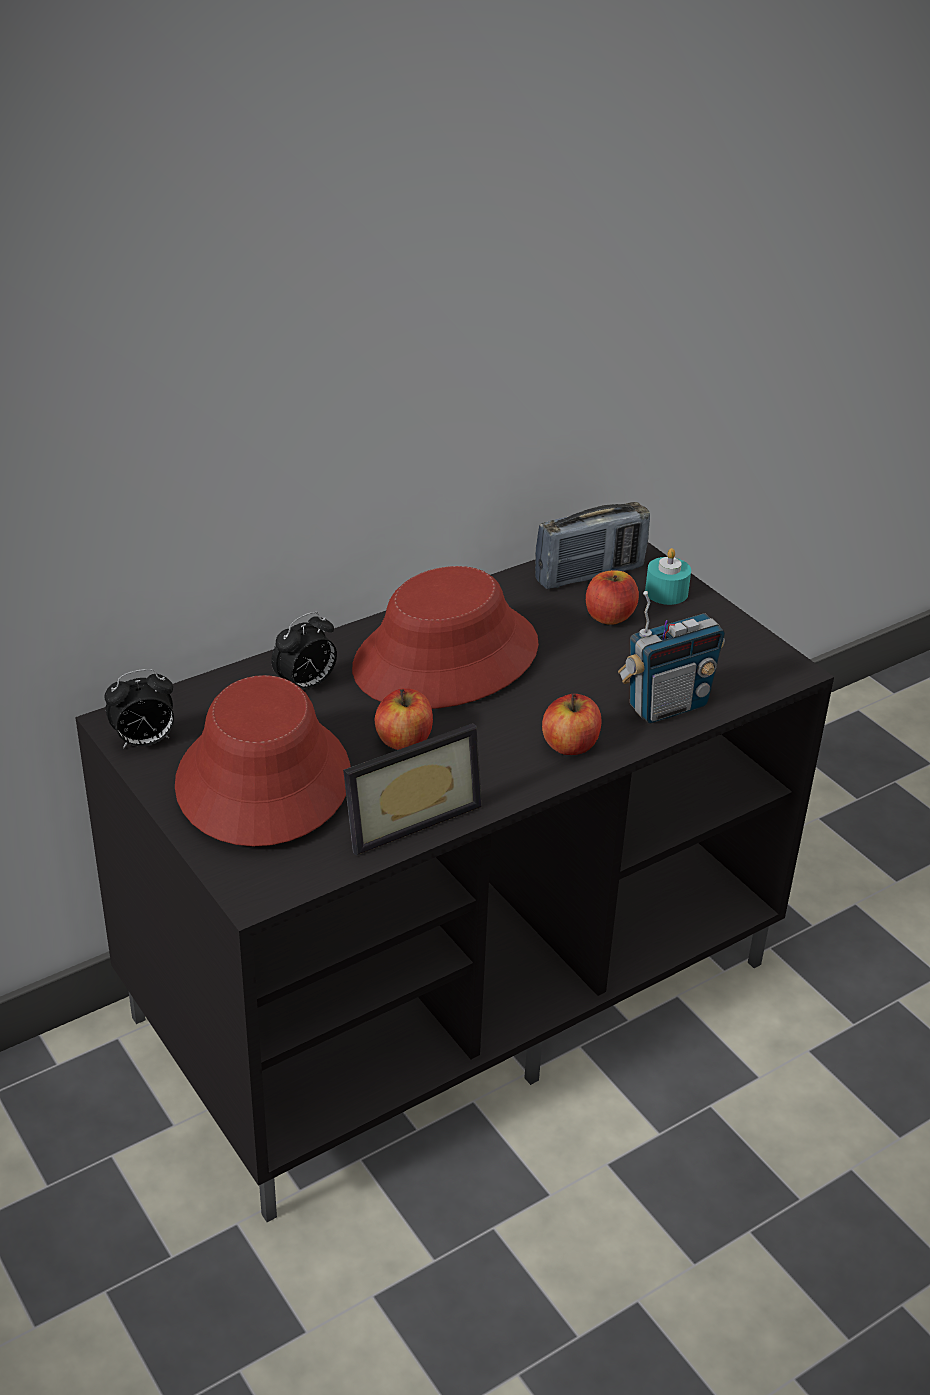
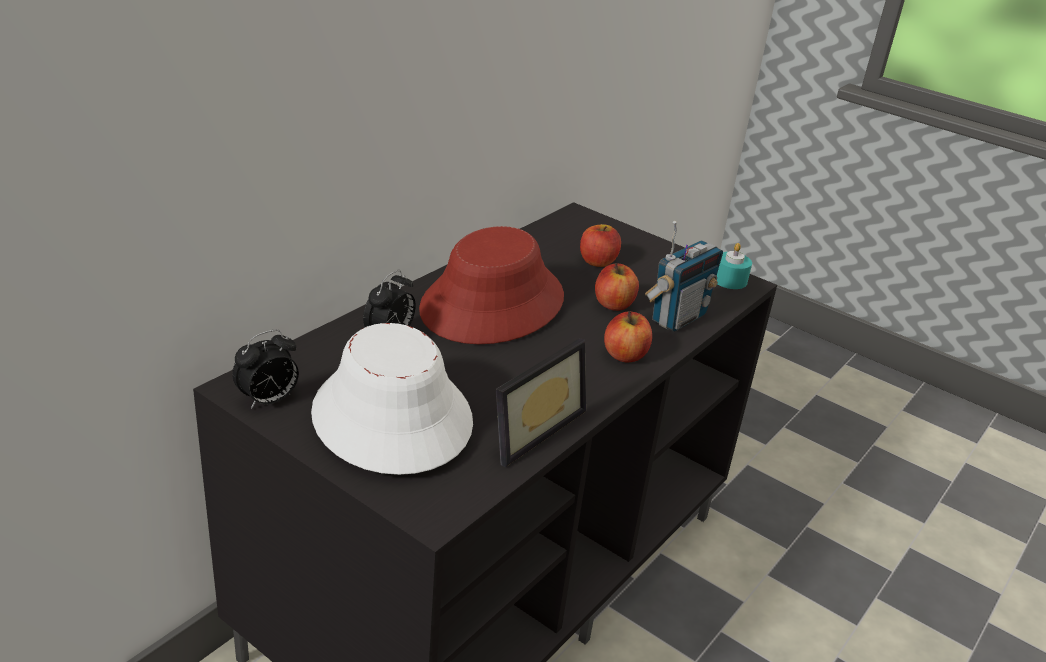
camera: 20 degrees left, 5 degrees down
(262, 780) = (391, 417): red hat -> white hat
(404, 740) = (494, 369): apple -> apple (614, 304)
(589, 574) = (566, 235): radio -> none
(666, 592) = (627, 241): turquoise candle -> turquoise candle (729, 280)

